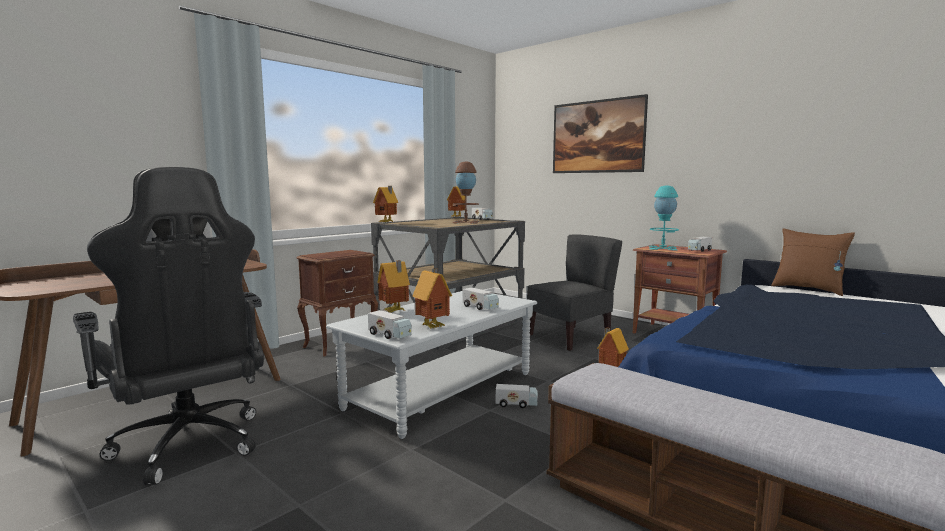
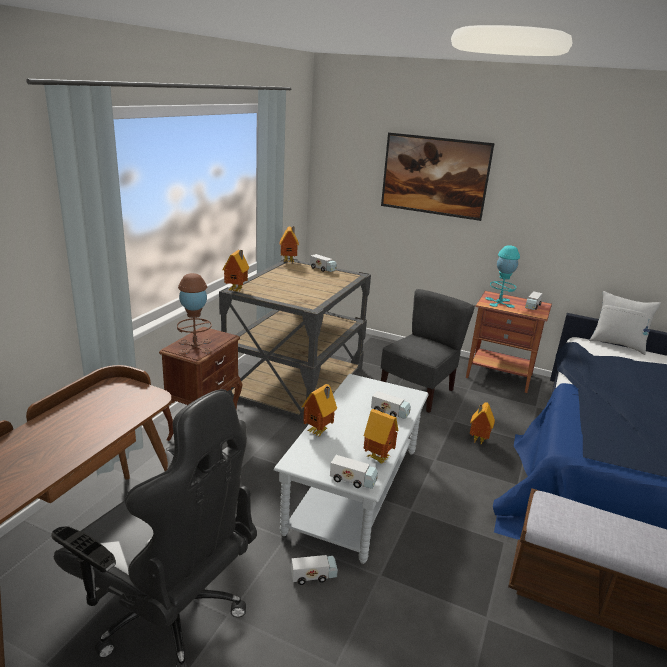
camera: 20 degrees left, 15 degrees up
(465, 222) = (317, 282): brown table lamp -> brown table lamp (195, 346)
(516, 404) = (428, 497): toy truck -> toy truck (314, 576)
(808, 289) = (617, 345): brown pillow -> grey pillow

